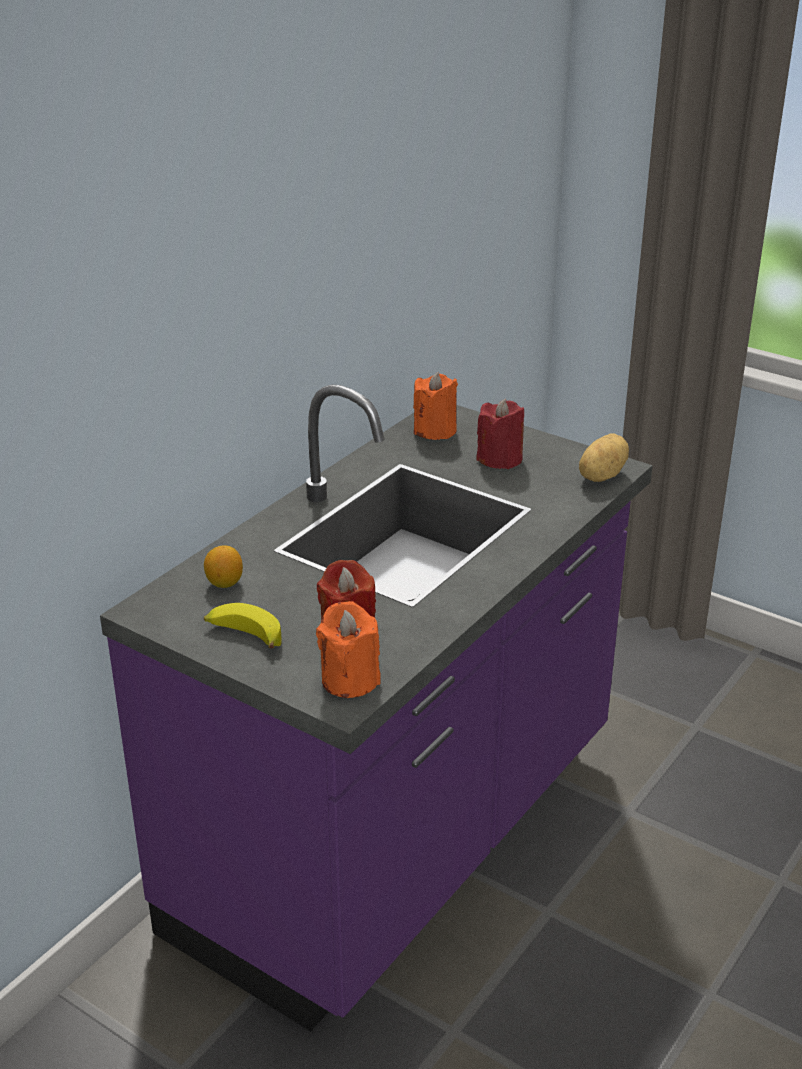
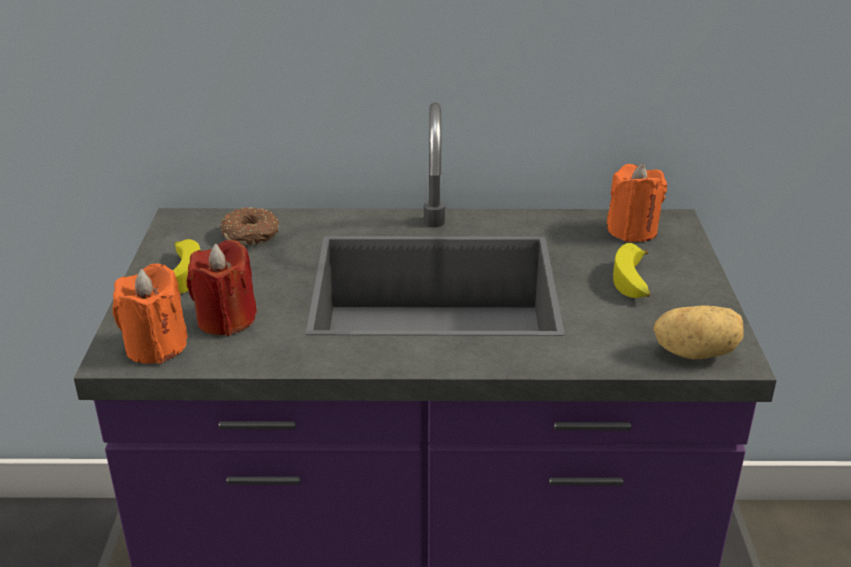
camera: 55 degrees right, 0 degrees up
(224, 583) = (251, 235): lemon -> donut
(500, 459) = (634, 282): red candle -> banana

